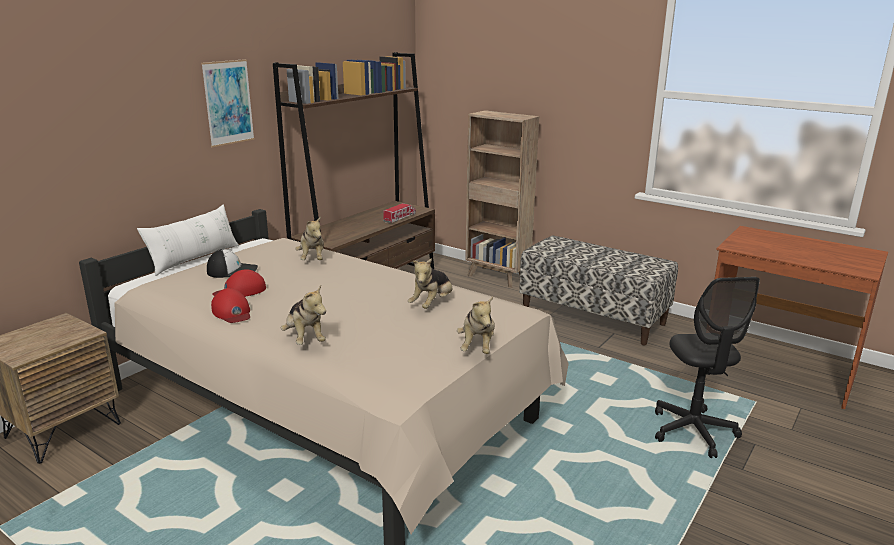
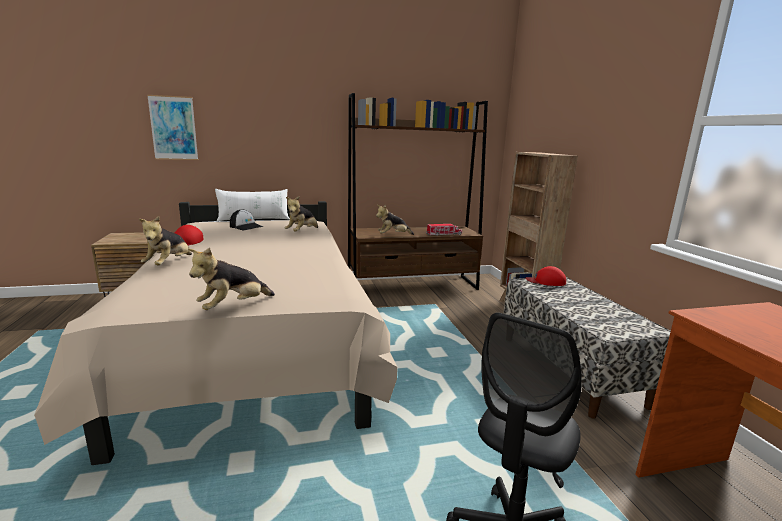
camera: 40 degrees right, 5 degrees down
(228, 102) = (310, 120): picture -> picture (173, 128)
(240, 291) = (220, 235): red cap -> red cap (546, 281)
(432, 304) = (291, 273): plush toy -> plush toy (393, 236)

